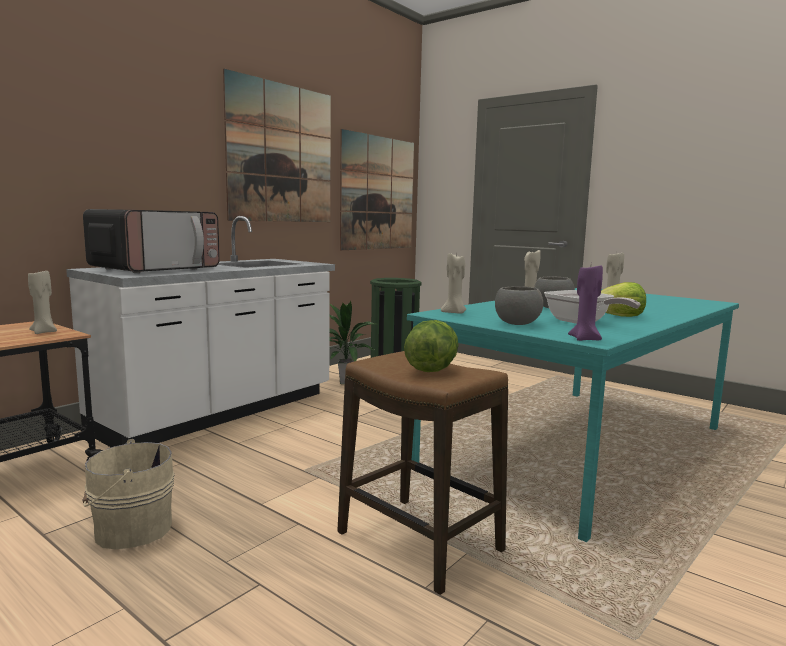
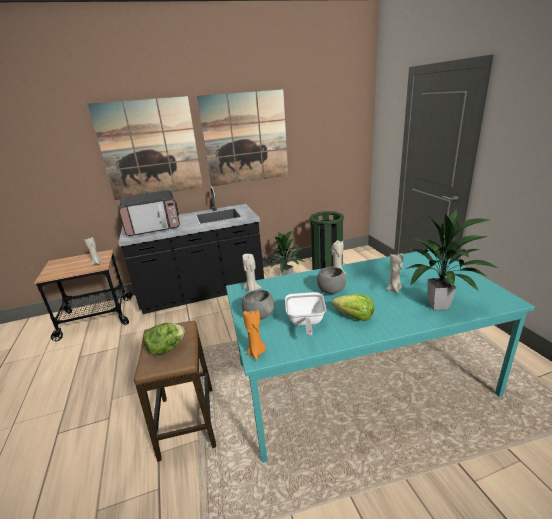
camera: 35 degrees right, 15 degrees up
(129, 529) = (103, 365): beige bucket -> none
(219, 412) = (203, 293): white counter -> black counter
(377, 193) = (331, 148): picture -> picture (150, 149)
(585, 339) = (256, 353): purple candle -> orange candle
(673, 307) = (439, 305): none -> potted plant

